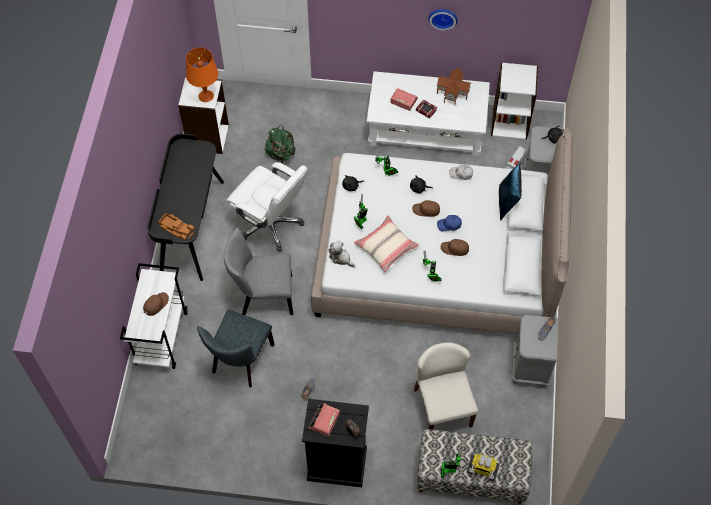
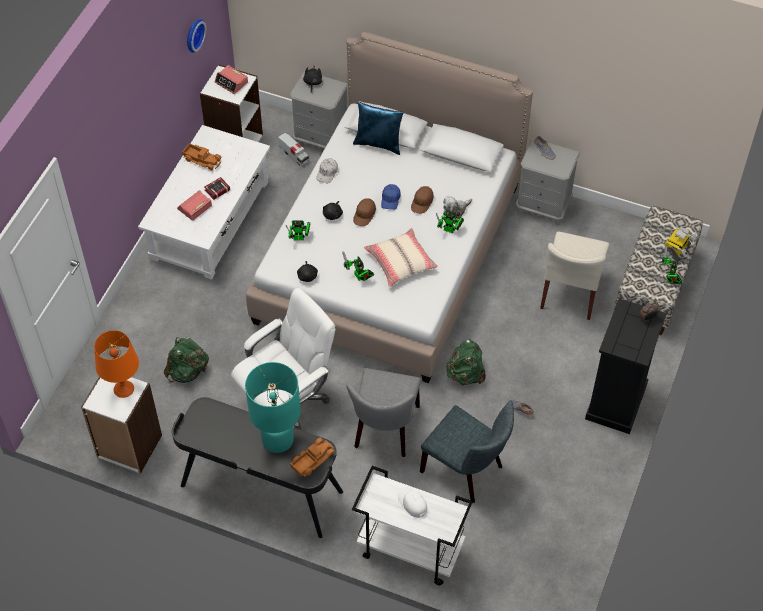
camera: 75 degrees left, 5 degrees down
(156, 304) = (412, 503): brown cap -> white cap
(189, 202) = (278, 439): none -> turquoise table lamp
(324, 421) = (629, 341): alarm clock -> alarm clock (231, 82)
(331, 342) = (465, 374): none -> green backpack
(341, 258) = (401, 307): plush toy -> plush toy (455, 211)
(442, 407) = (571, 292): beige chair -> beige chair turned 75 degrees counterclockwise
(443, 17) = (154, 99): wall clock -> wall clock (193, 34)
(453, 92) = (202, 159): toy house -> toy truck

